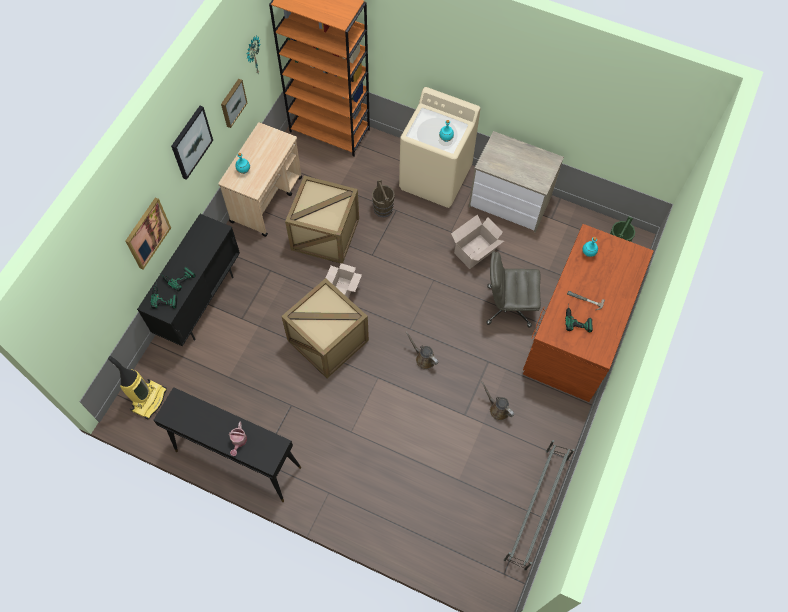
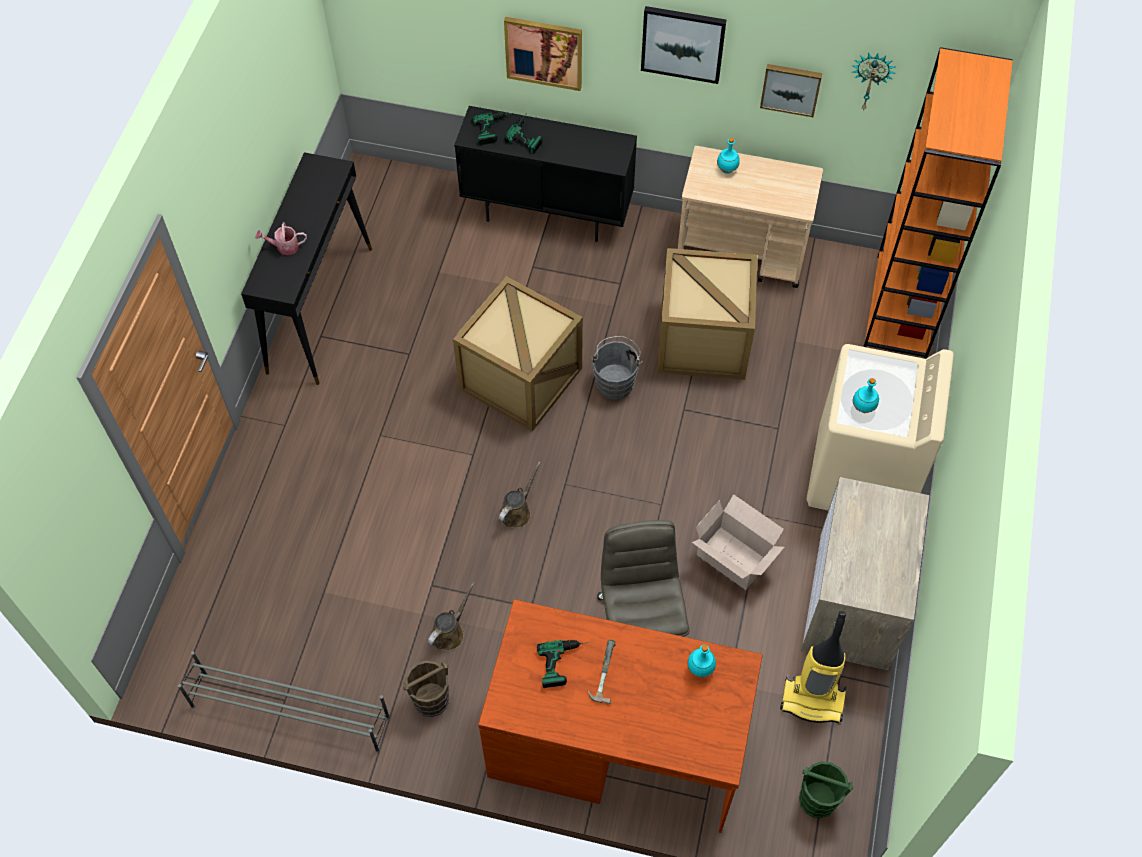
camera: 80 degrees right, 5 degrees down
(148, 399) = (390, 193): vacuum cleaner -> vacuum cleaner (813, 699)
(343, 287) = (615, 381): cardboard box -> grey bucket
(383, 209) = (774, 409): brown bucket -> brown bucket (430, 699)

